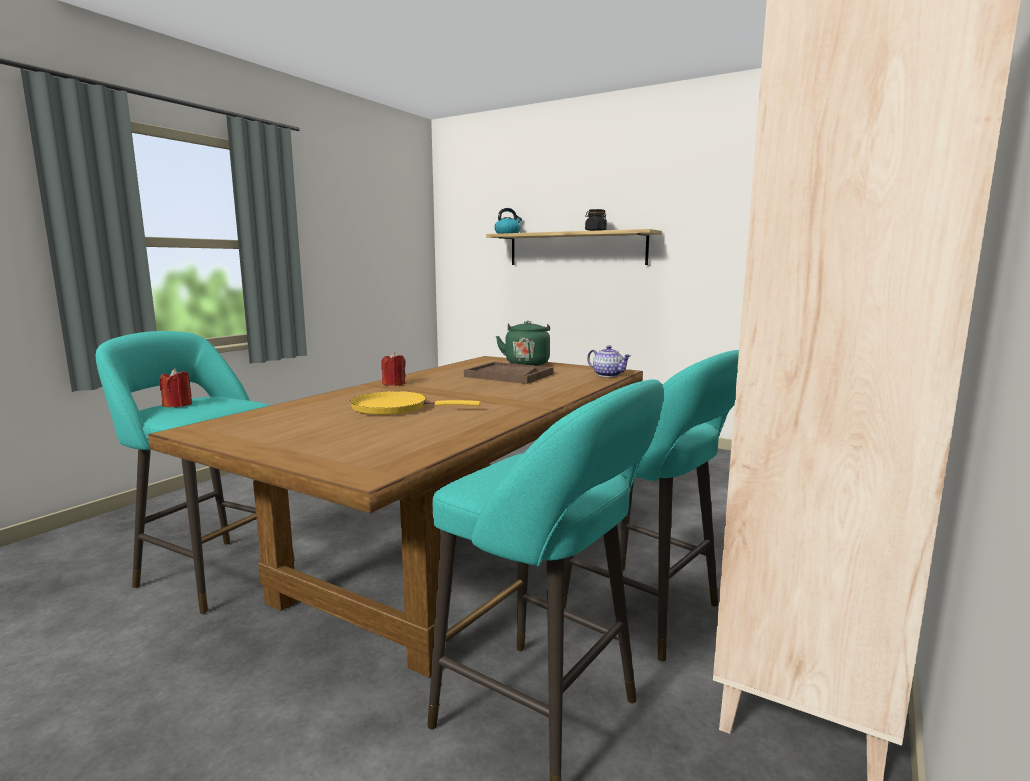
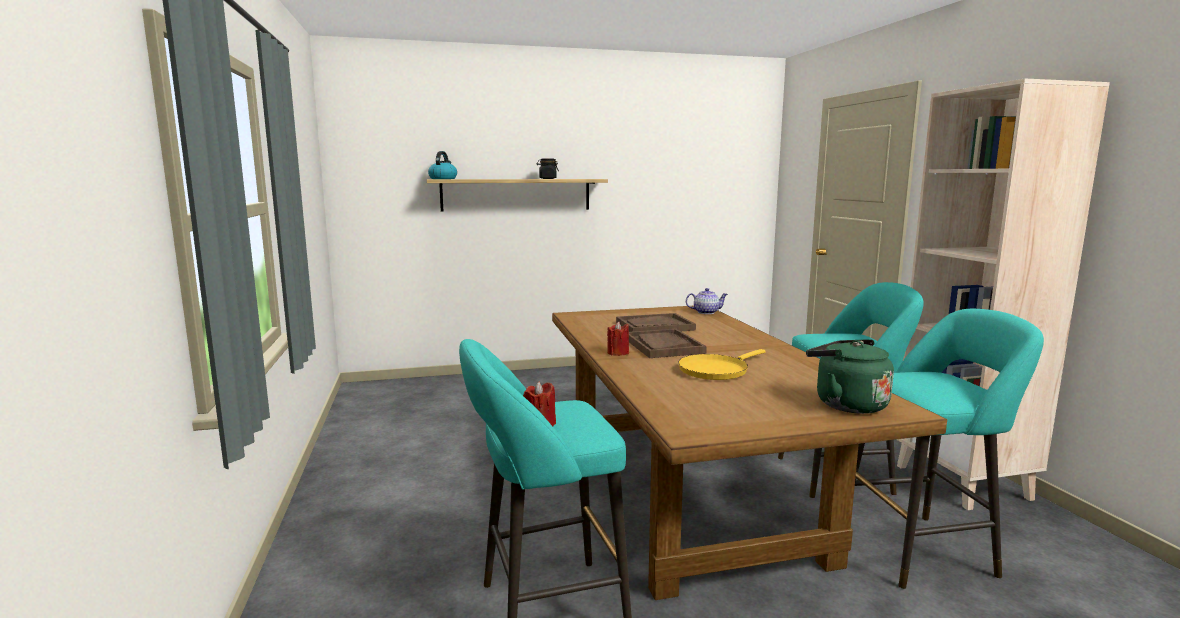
camera: 45 degrees left, 0 degrees up
(446, 387) = (663, 346): none -> brown tray
(527, 363) = (618, 313): green kettle -> green kettle (846, 404)

